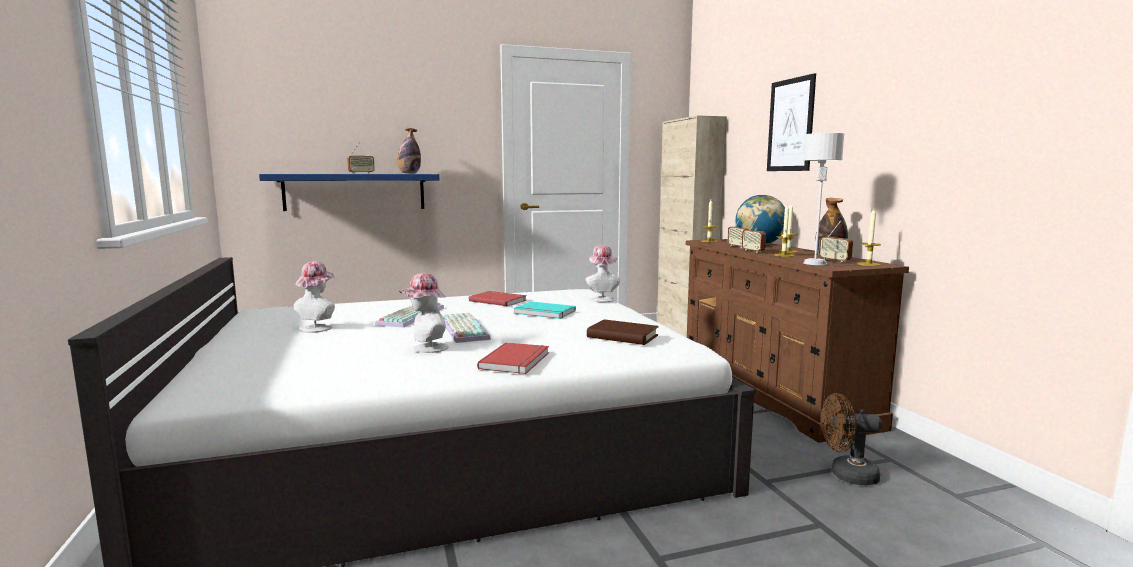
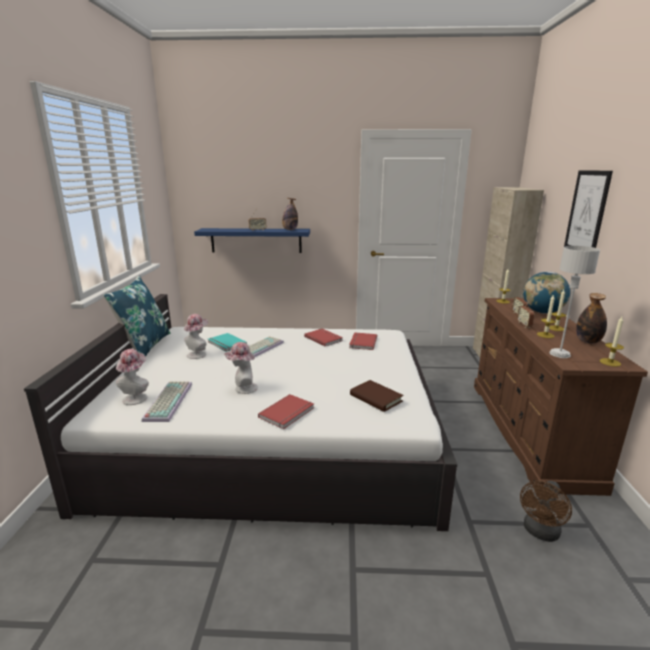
camera: 20 degrees right, 10 degrees up
(212, 329) = (145, 346): none -> blue pillow
(462, 329) = (278, 370): keyboard -> keyboard (167, 401)
(544, 313) = (344, 358): turquoise book -> turquoise book (226, 344)
(554, 299) = (362, 342): none -> red book
(602, 299) = (396, 346): hat -> hat (136, 397)
(834, 261) = (582, 351): radio -> none
(847, 475) = (540, 532): brown fan -> brown fan turned 75 degrees counterclockwise

